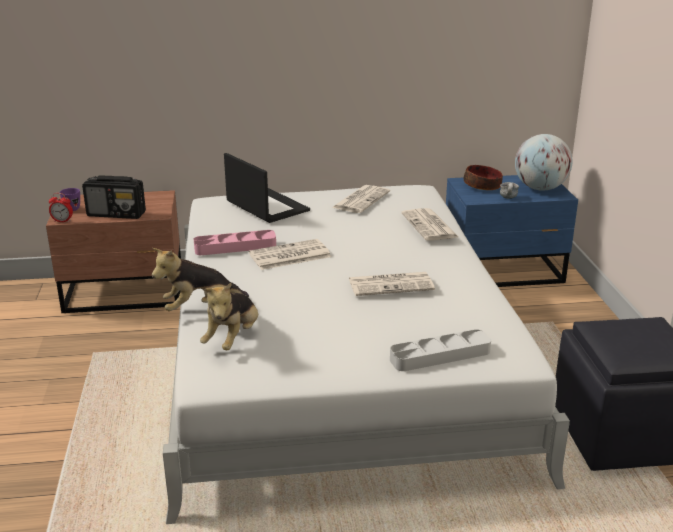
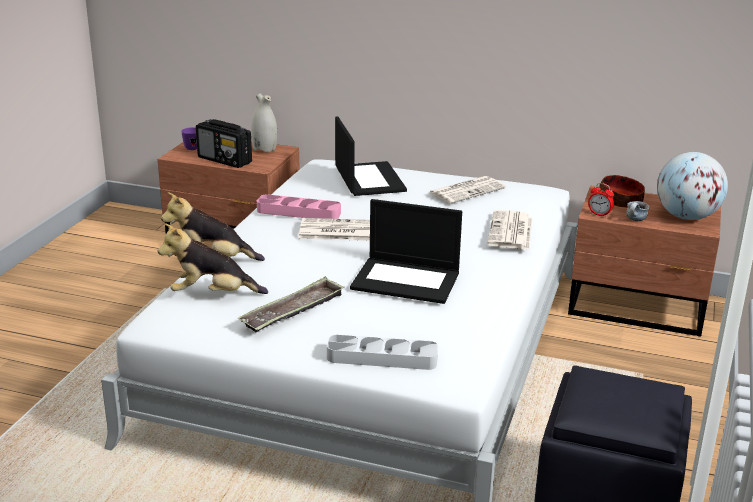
camera: 25 degrees right, 0 degrees up
(62, 221) = (174, 158): alarm clock -> alarm clock (599, 214)
(145, 198) = (264, 150): none -> white vase
(233, 339) = (212, 294): plush toy -> plush toy turned 45 degrees clockwise
(324, 335) = (293, 311): none -> tray
(391, 284) = (407, 280): newspaper -> laptop
(504, 271) = (638, 307): blue nightstand -> brown nightstand

